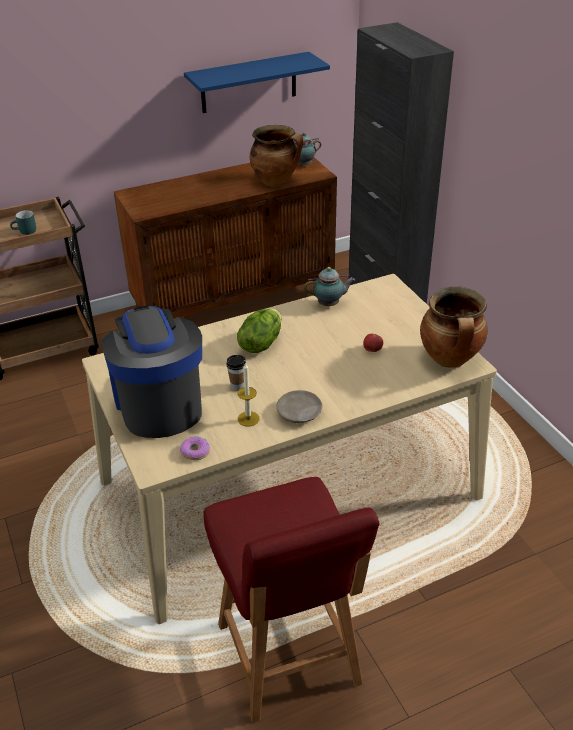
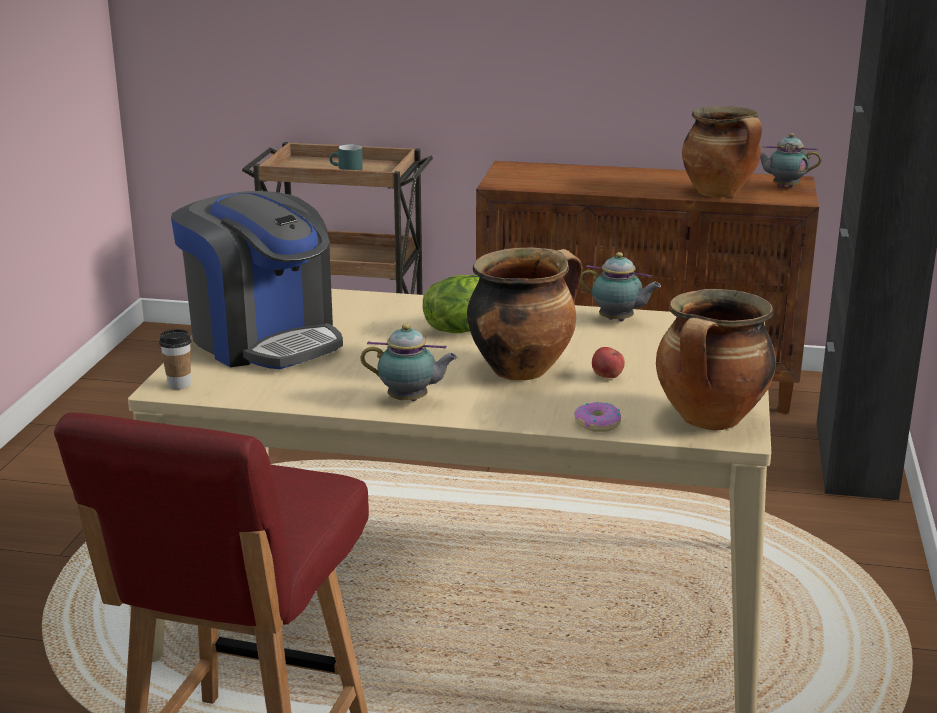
camera: 35 degrees right, 15 degrees down
(159, 403) = (264, 340): coffee machine -> coffee machine turned 120 degrees clockwise
(195, 452) = (234, 391): donut -> donut (597, 423)
(237, 386) = (375, 355): cup -> cup (179, 384)
(248, 83) = (729, 47): blue shelf -> none
(248, 419) = (341, 385): candle -> none
(299, 413) = (410, 400): beige plate -> teapot
(326, 362) = (522, 369): none -> cooking pot

